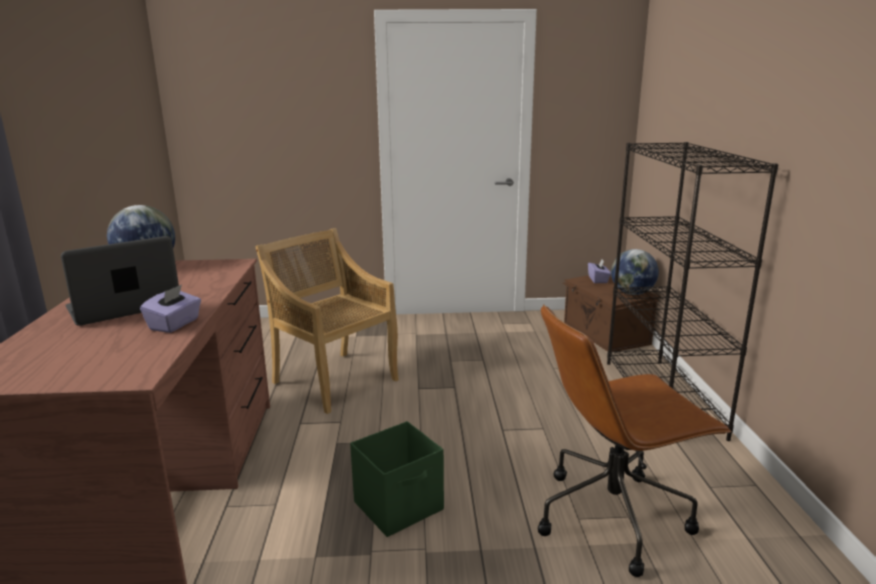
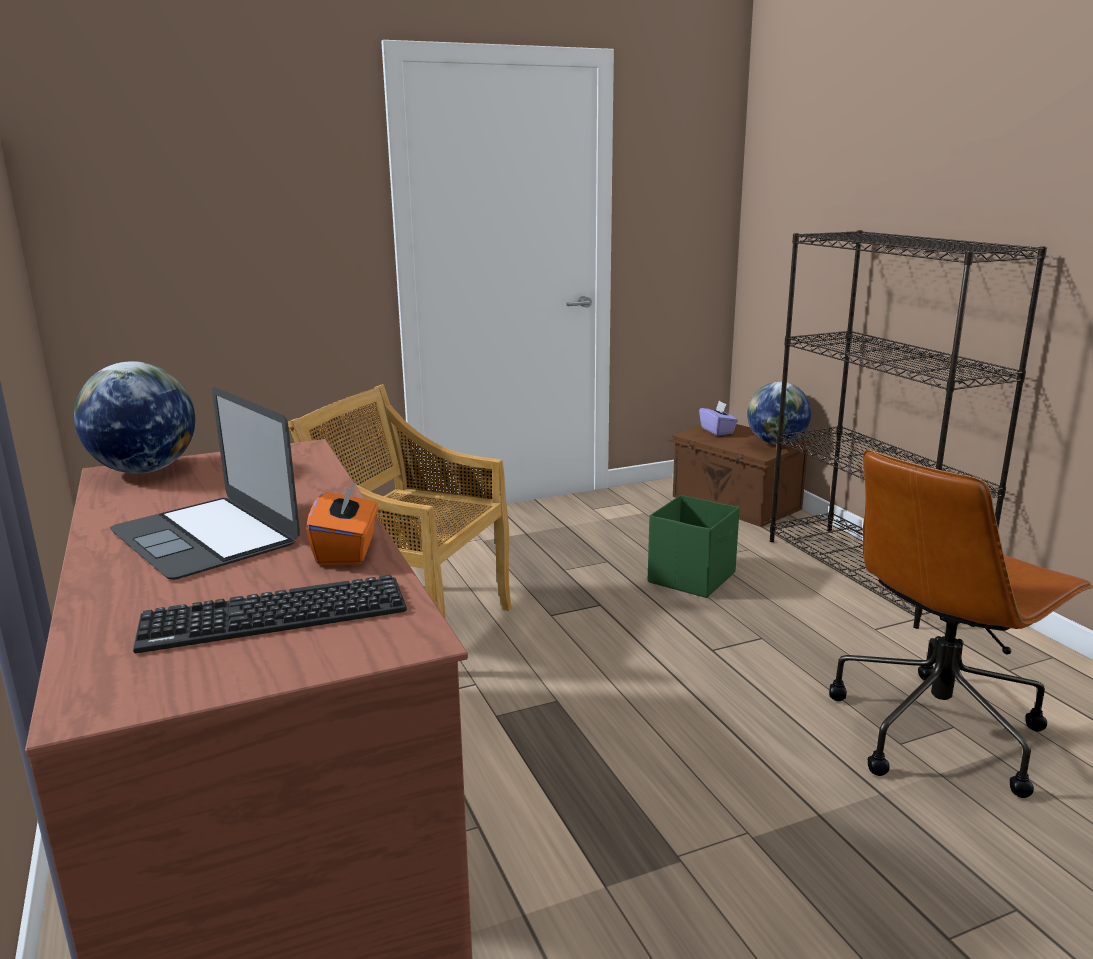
camera: 20 degrees left, 0 degrees up
(95, 353) = (274, 616): none -> keyboard
(123, 306) = (205, 536): laptop -> laptop turned 75 degrees counterclockwise
(175, 324) = (347, 551): purple tissue box -> orange tissue box
(400, 506) = (664, 783): green storage box -> green storage box (693, 577)

